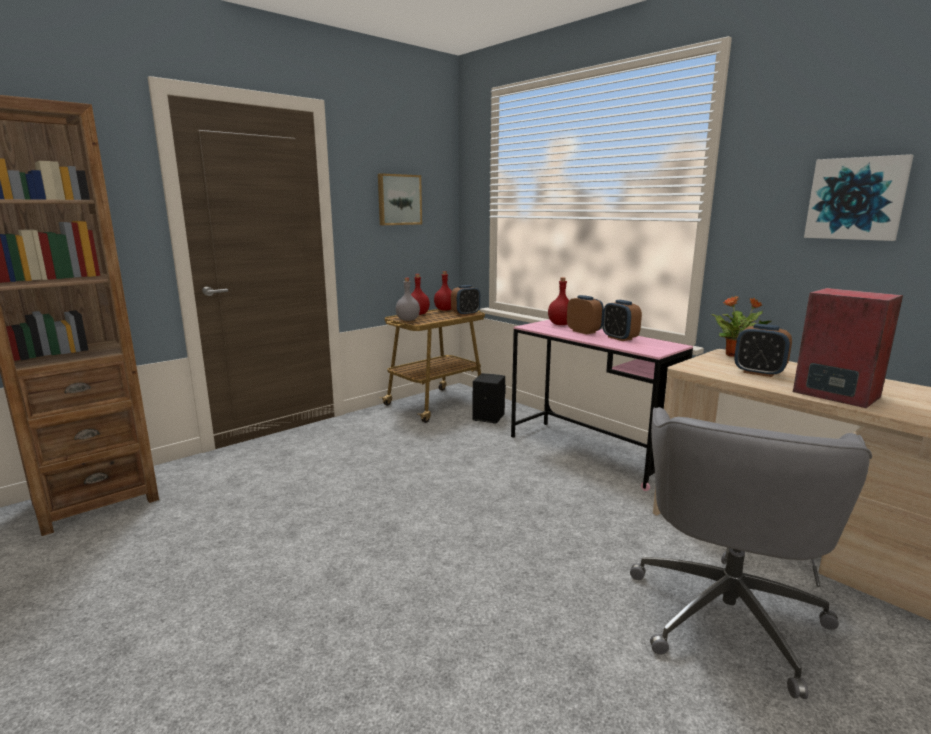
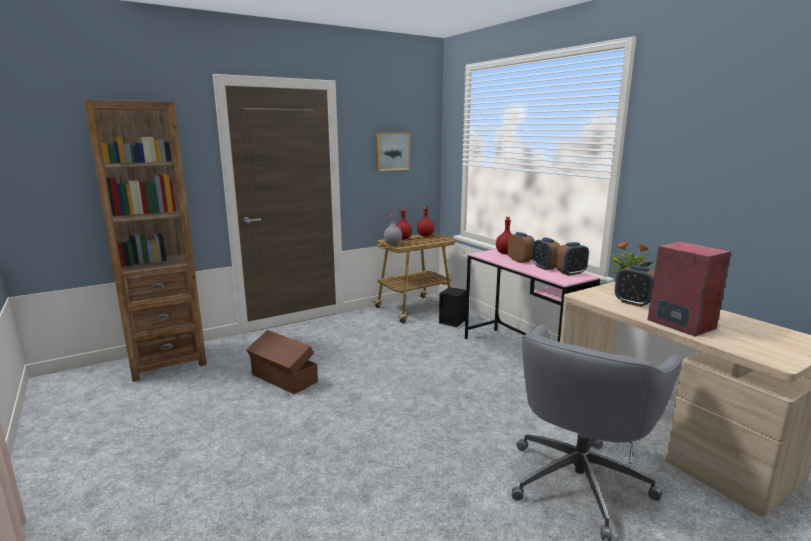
camera: 10 degrees right, 0 degrees up
(280, 510) = (284, 379): none -> brown storage box
(465, 314) = (440, 240): alarm clock -> alarm clock (571, 273)
(856, 199) = (724, 169): picture -> none

